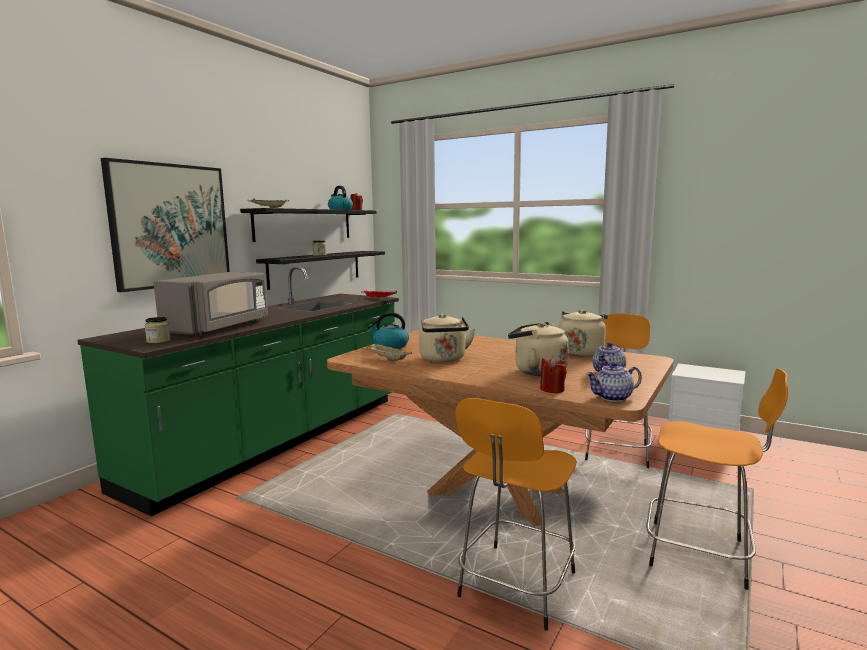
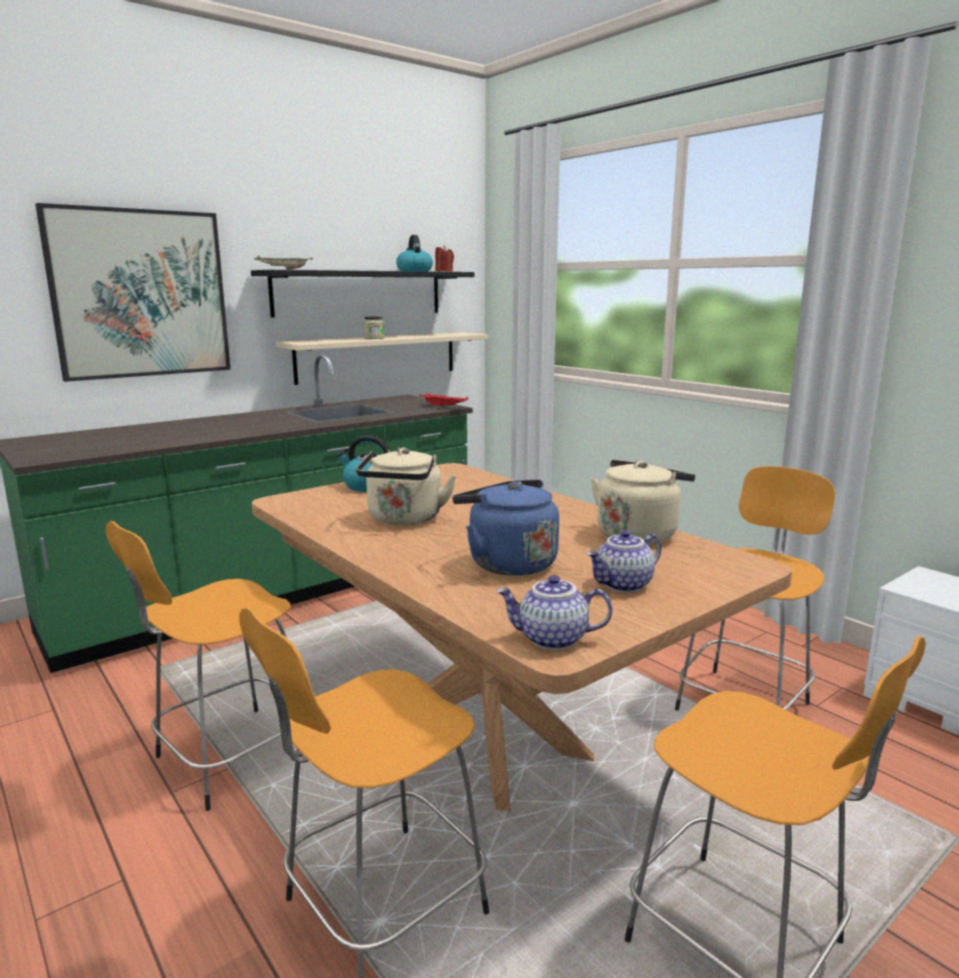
camera: 20 degrees right, 5 degrees up
(158, 341) = (62, 451): jar -> none
(219, 327) = (164, 437): grey microwave -> none
(316, 268) = (378, 357): black shelf -> beige shelf
(346, 537) = (228, 759): none -> orange stool
(387, 359) = (328, 509): beige tray -> none
(536, 371) = (507, 563): beige kettle -> blue kettle
(552, 389) = (477, 603): red candle -> none

